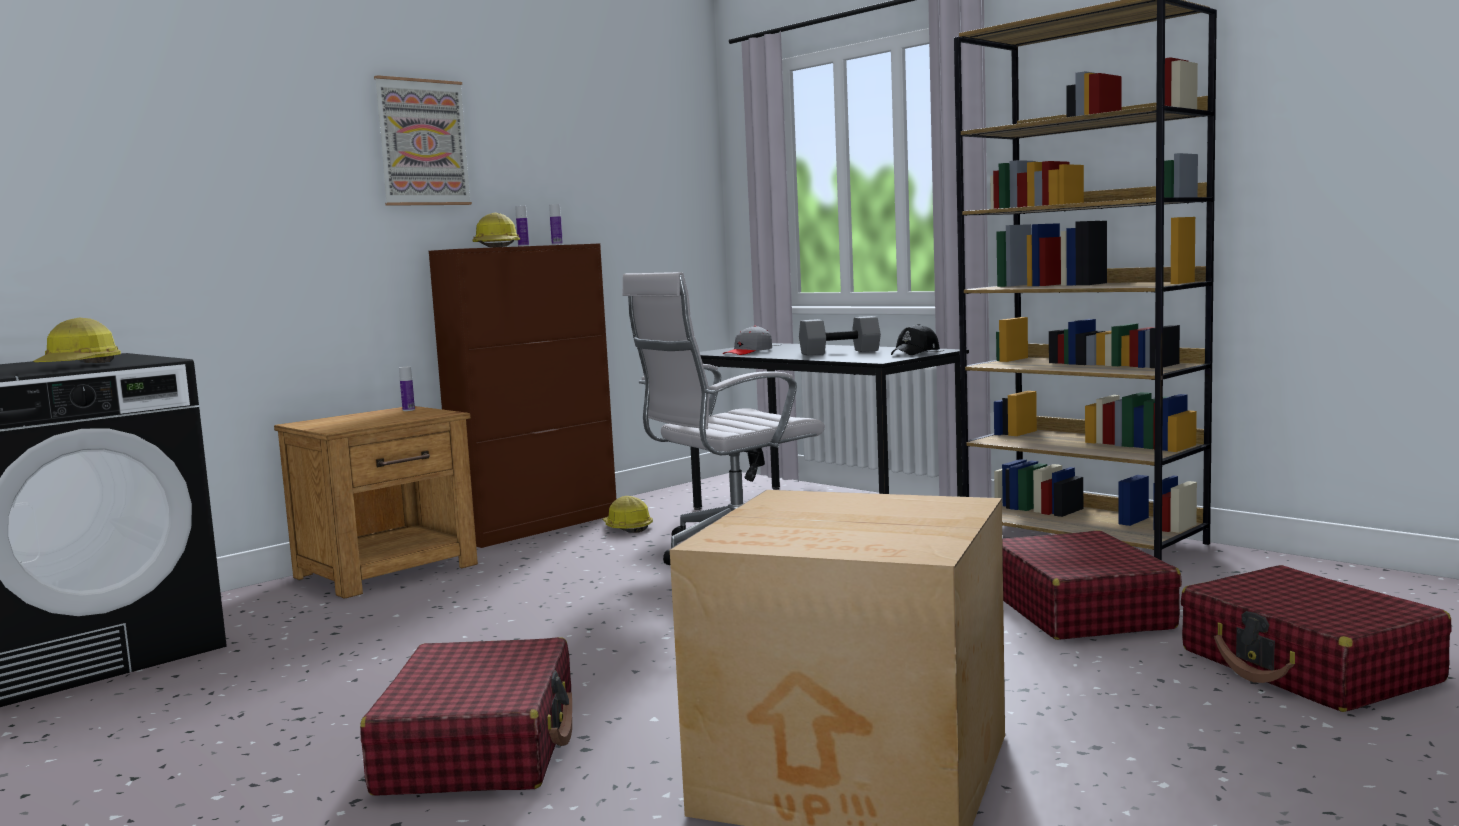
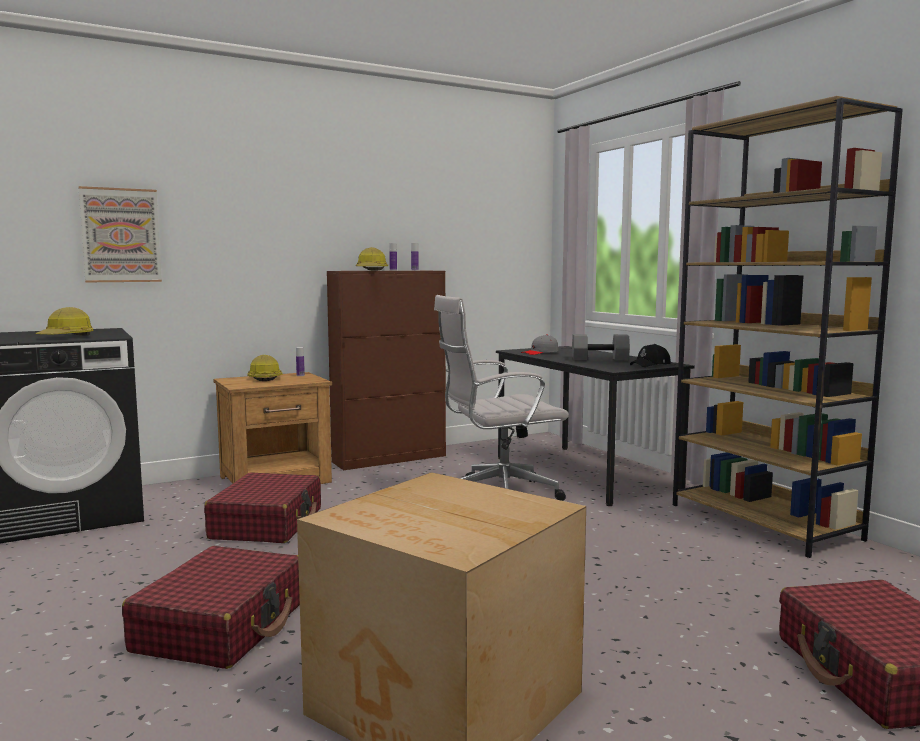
camera: 15 degrees right, 0 degrees up
(422, 142) = (328, 199): picture -> picture (121, 235)
(626, 527) = (444, 467): hard hat -> hard hat (264, 378)
(1080, 610) = (718, 586): red suitcase -> red suitcase (267, 524)

